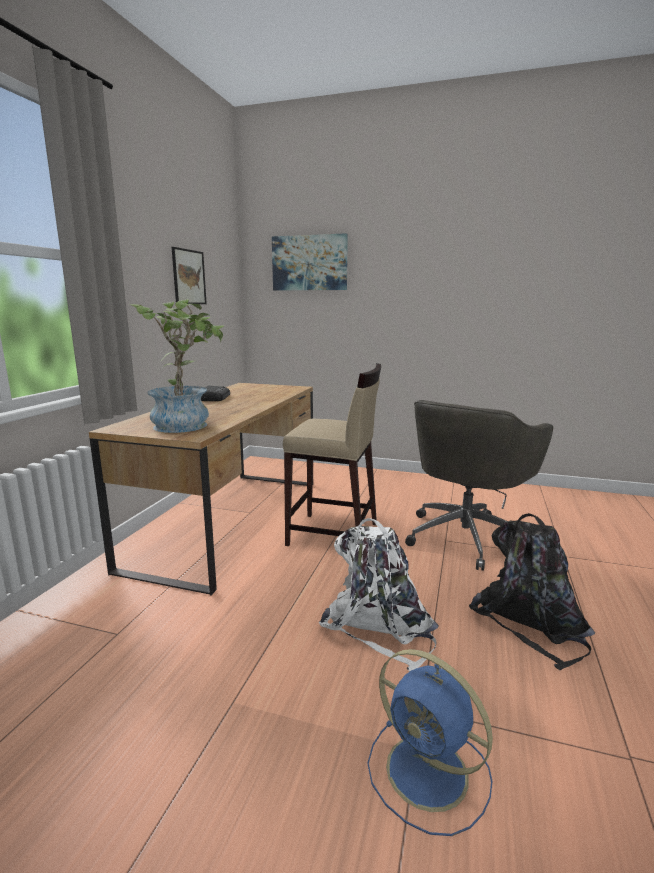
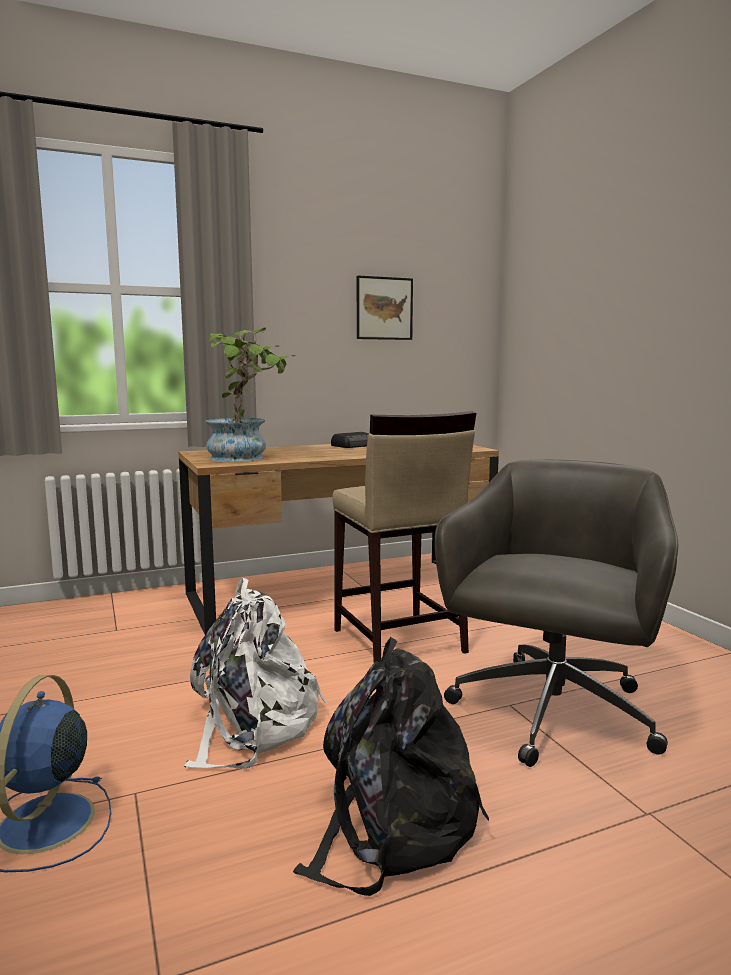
camera: 50 degrees right, 5 degrees down
(309, 263) = (563, 279): picture -> none
(466, 536) = (551, 715): grey office chair -> grey office chair turned 120 degrees clockwise

